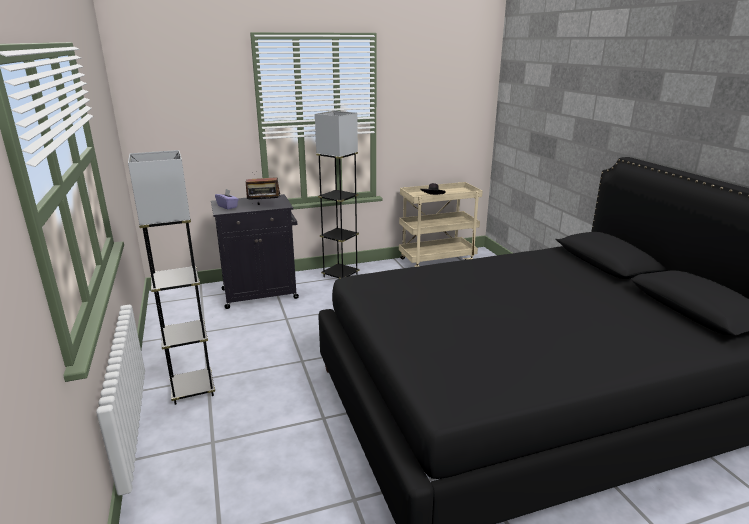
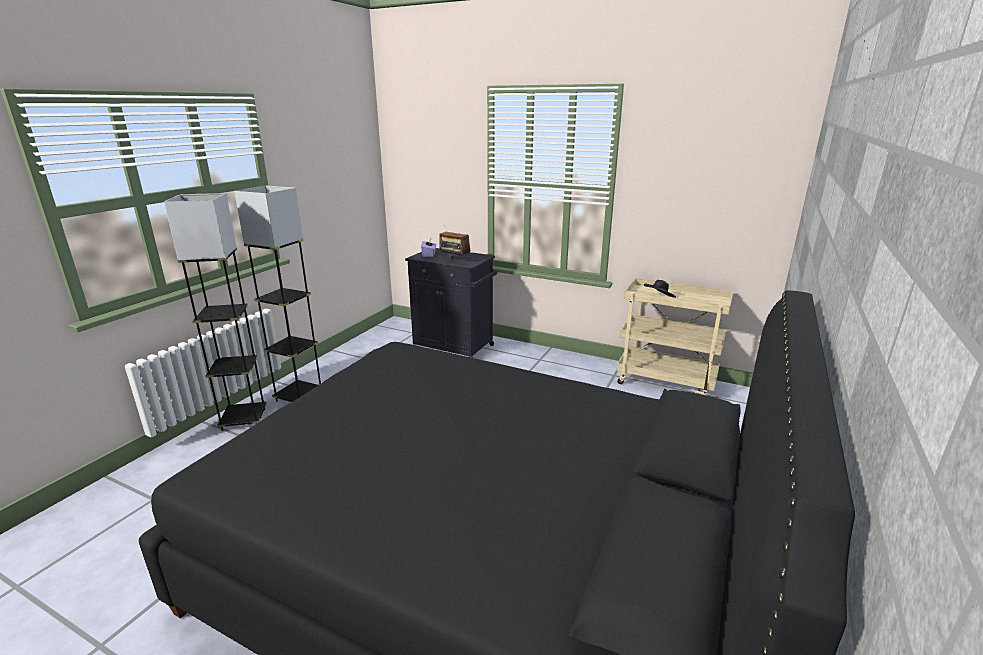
camera: 45 degrees right, 0 degrees up
(340, 275) = (541, 357): grey floor lamp -> grey floor lamp (244, 419)

